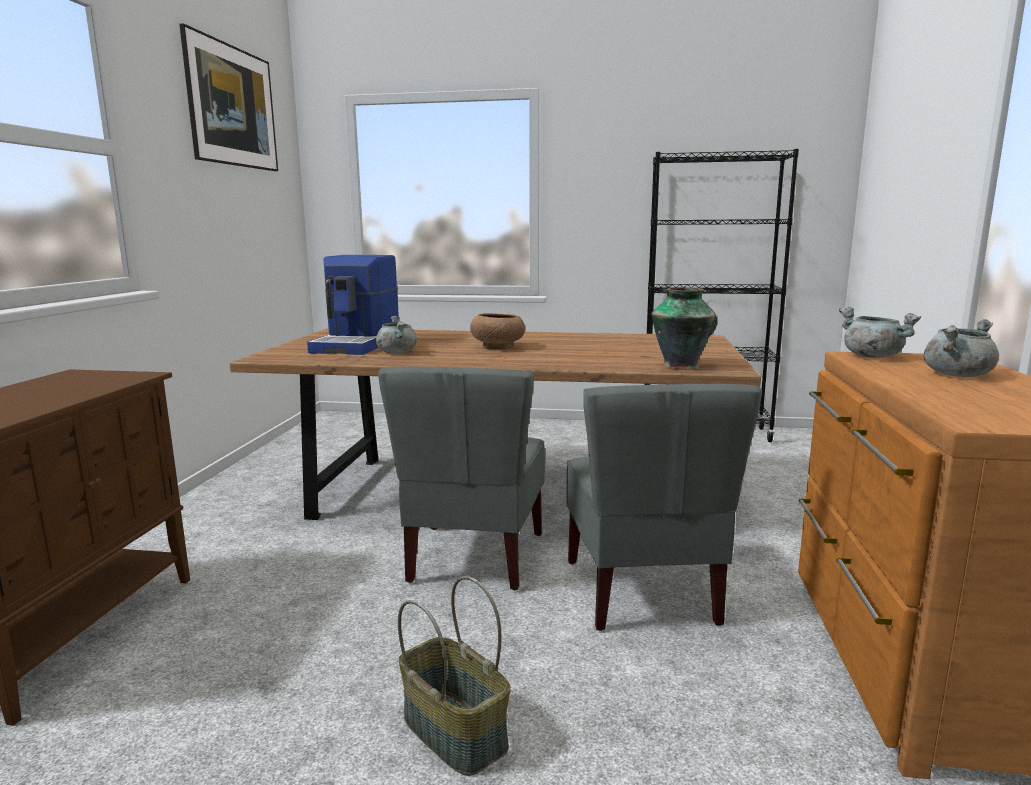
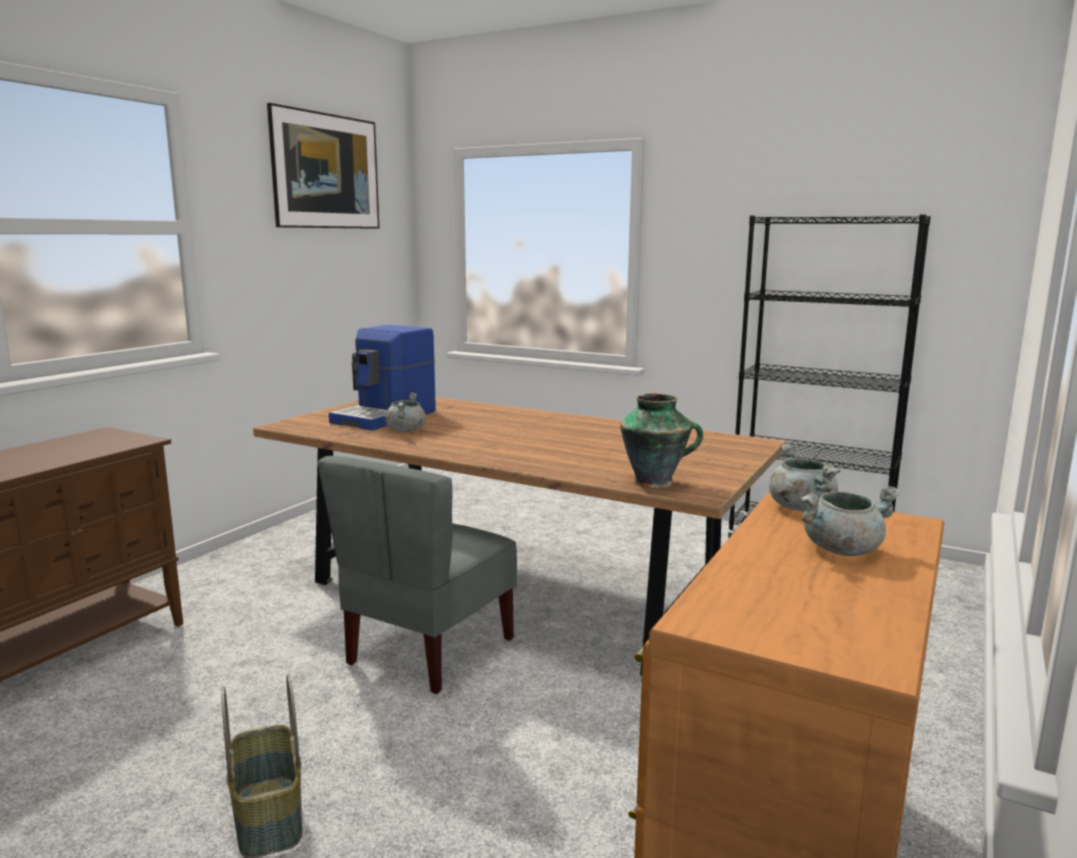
camera: 20 degrees right, 0 degrees up
(498, 347) = (509, 433): brown bowl -> none
(643, 592) = (558, 724): grey chair -> none

